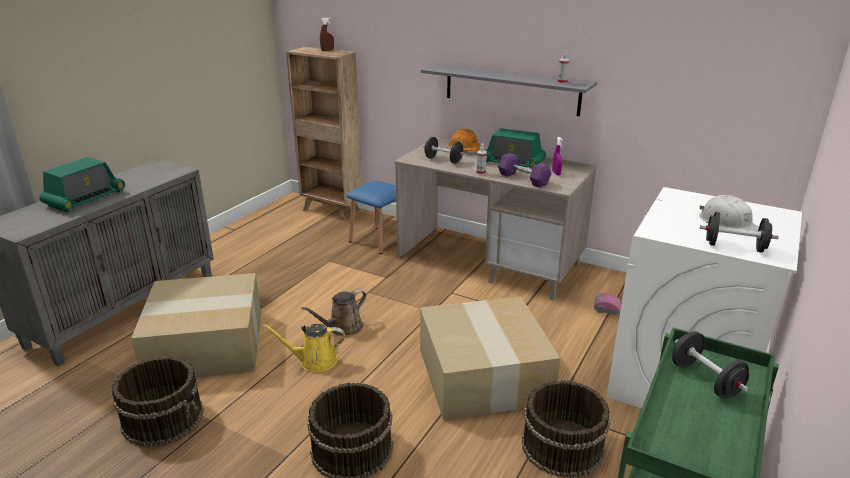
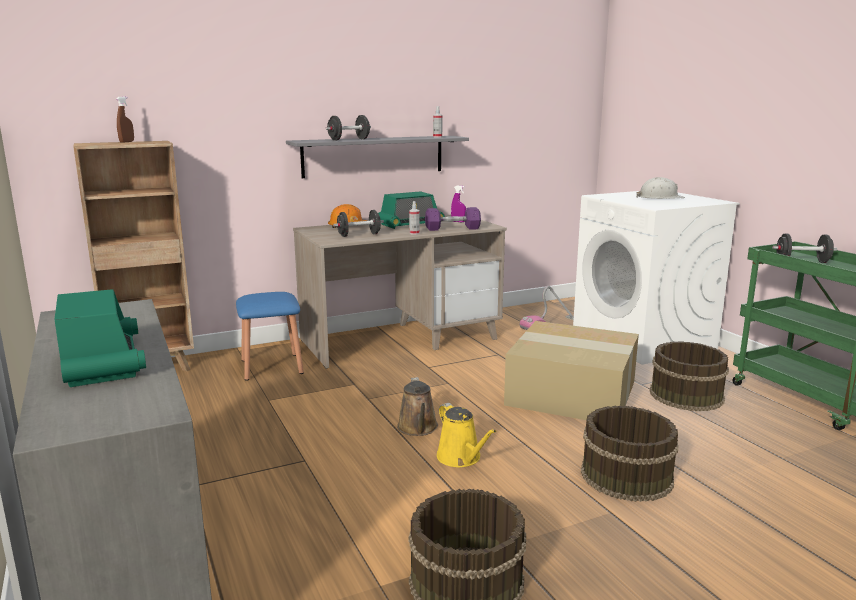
camera: 55 degrees left, 10 degrees down
(204, 346) = (337, 518): cardboard box -> none
(314, 361) = (461, 458): yellow watering can -> yellow watering can turned 60 degrees counterclockwise
(734, 247) = (696, 202): black dumbbell -> black dumbbell (349, 139)

